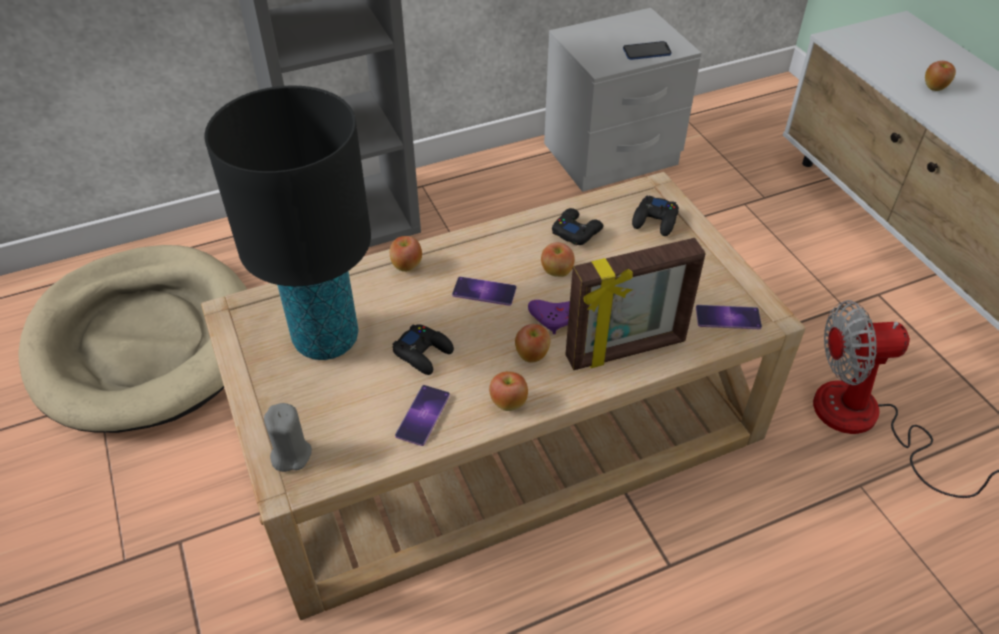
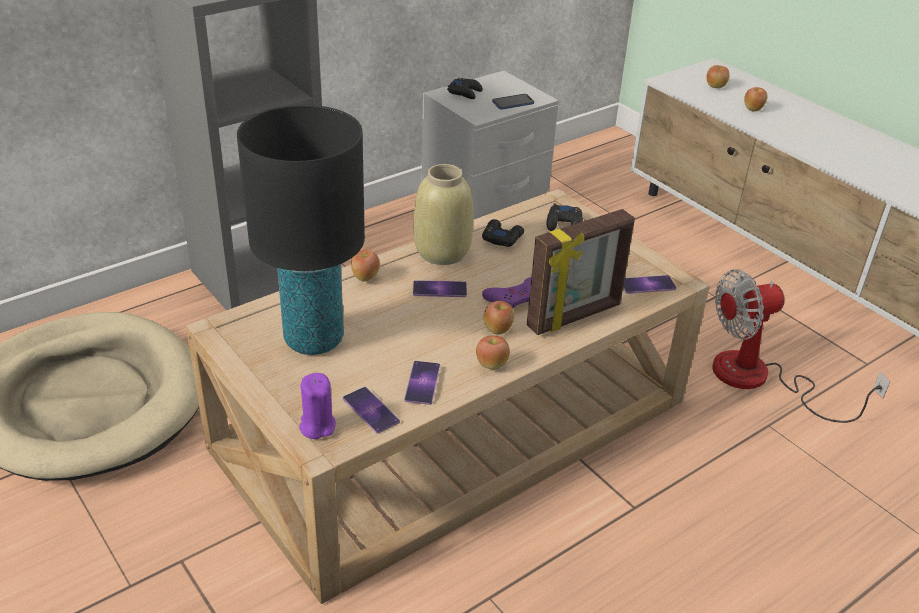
camera: 15 degrees left, 10 degrees down
(291, 454) = (317, 426): grey candle -> purple candle
(354, 443) = (371, 410): none -> phone
(423, 353) = (404, 339): black game controller -> black game controller (465, 92)
(502, 244) = (443, 253): none -> beige vase
(556, 272) = (496, 269): apple -> apple (715, 87)

